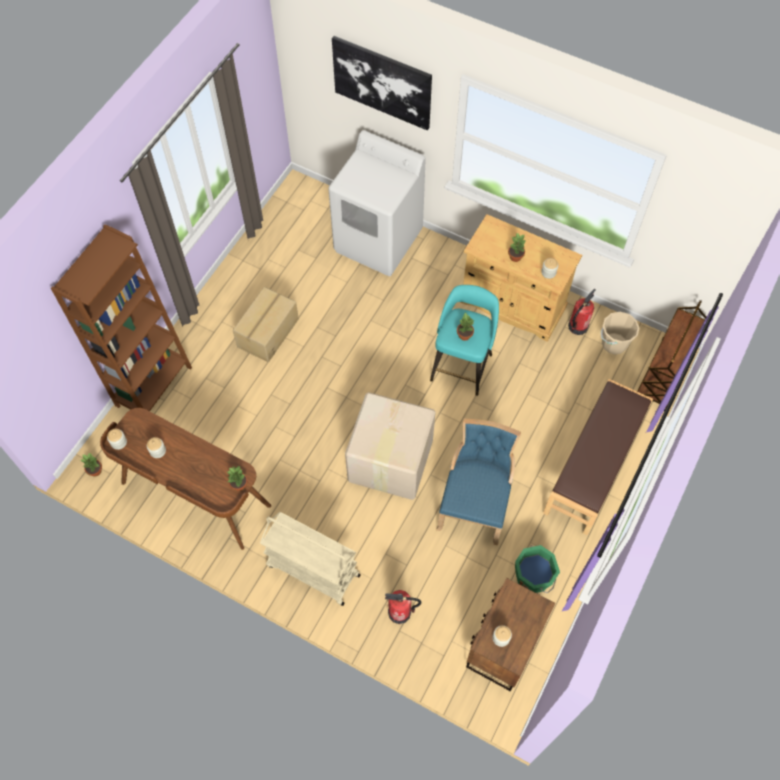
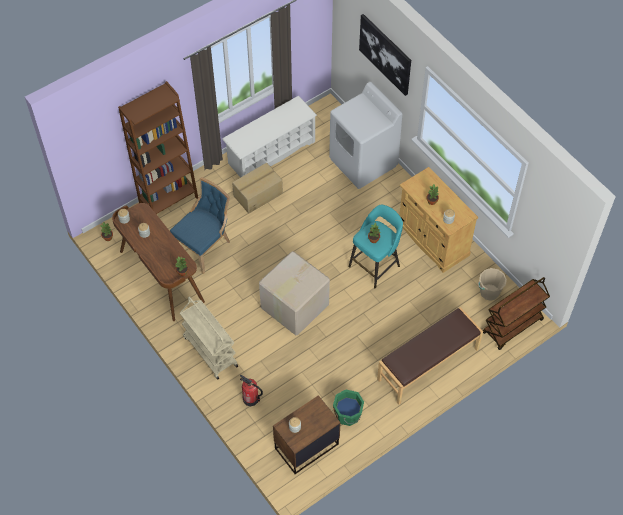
camera: 25 degrees right, 5 degrees down
(257, 271) = (271, 152): none -> white shoe rack
(475, 504) = (335, 355): blue chair -> blue chair (204, 246)
(577, 326) = (470, 271): fire extinguisher -> none

